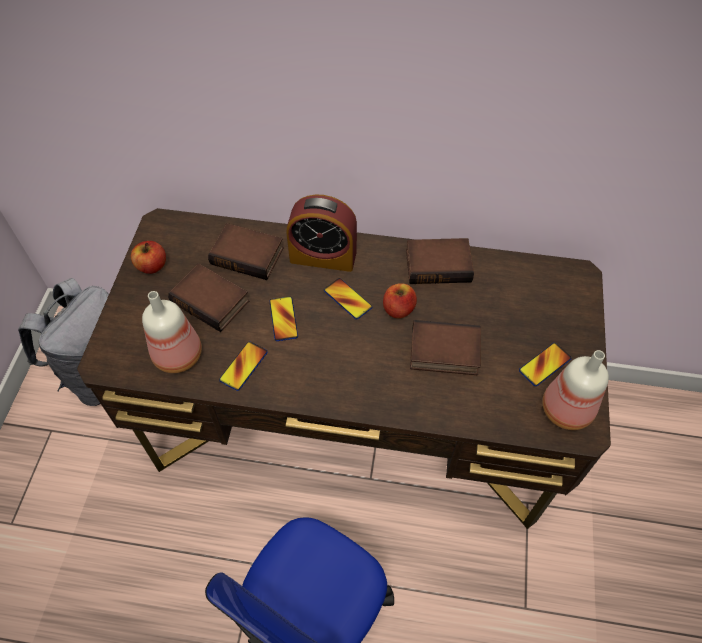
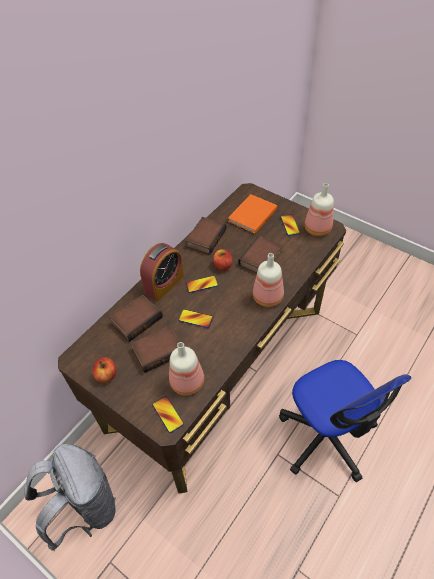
camera: 60 degrees left, 5 degrees down
(243, 366) = (216, 350): phone -> phone (168, 414)
(374, 392) = (268, 296): none -> bottle
(526, 302) = (251, 216): none -> orange book

